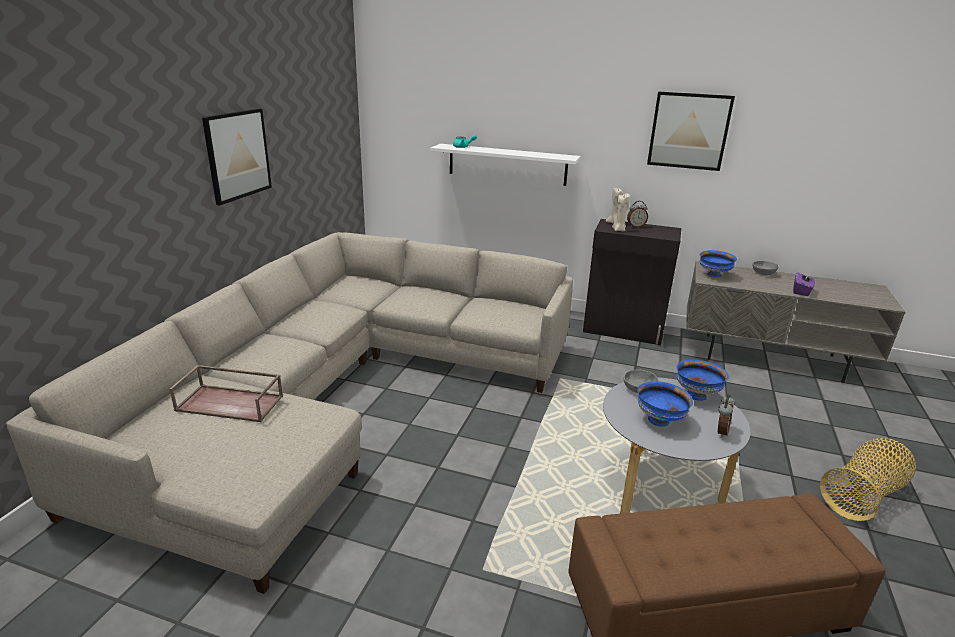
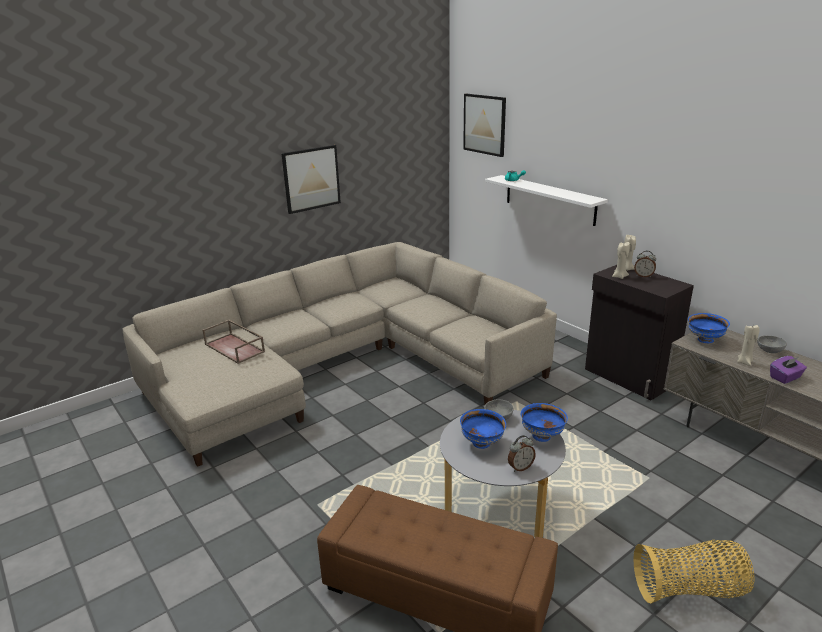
camera: 35 degrees right, 0 degrees up
(689, 131) = (705, 186): picture -> picture (484, 124)
(762, 286) = (744, 362): none -> beige candle

